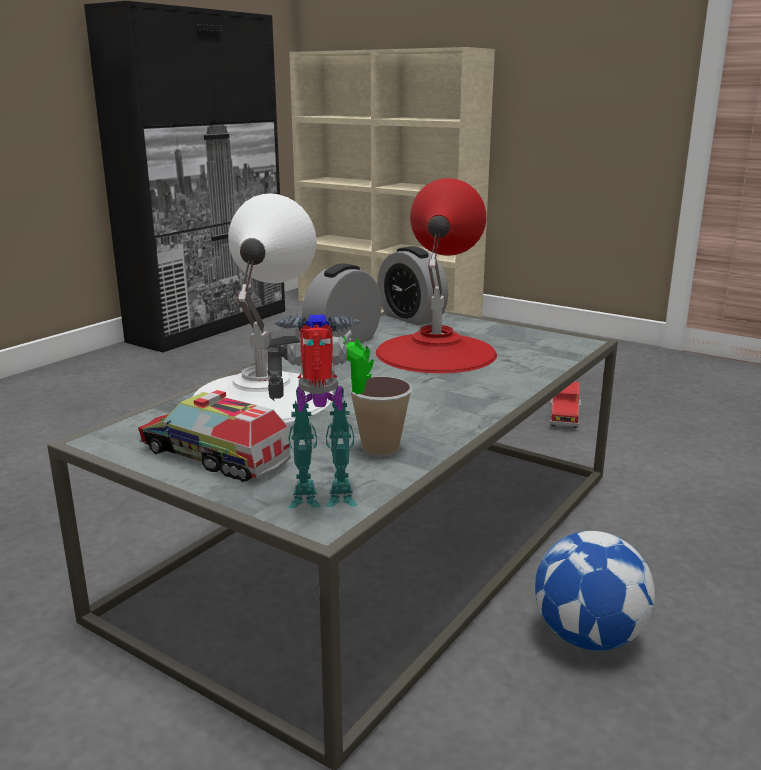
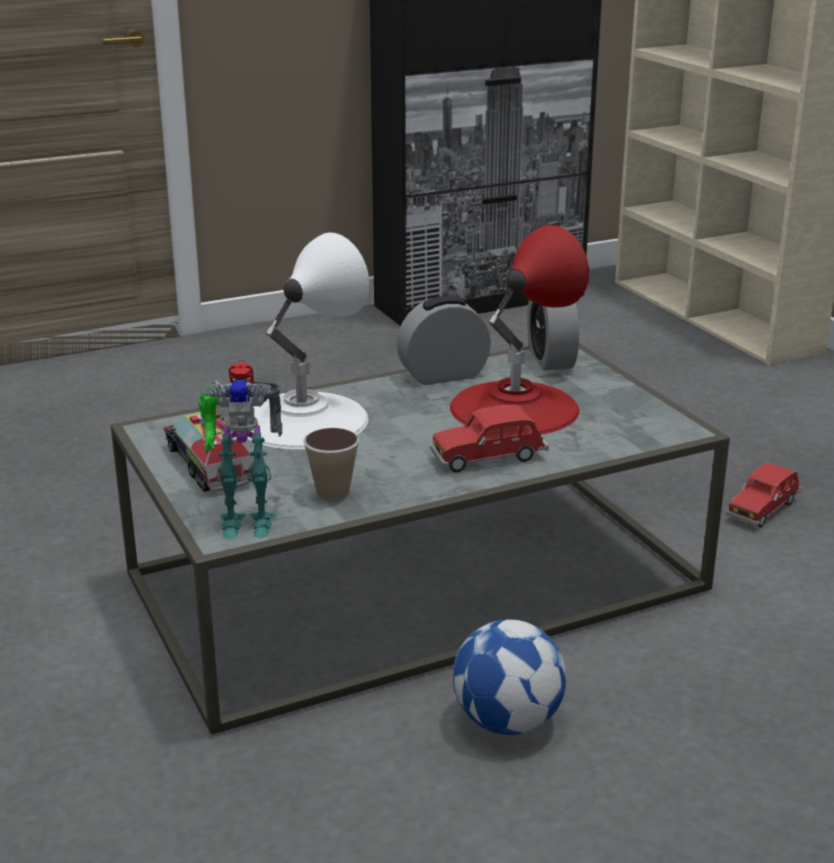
camera: 30 degrees right, 5 degrees up
(326, 497) = (244, 520): toy robot -> toy robot turned 150 degrees clockwise
(474, 390) = (489, 458): none -> red toy car

